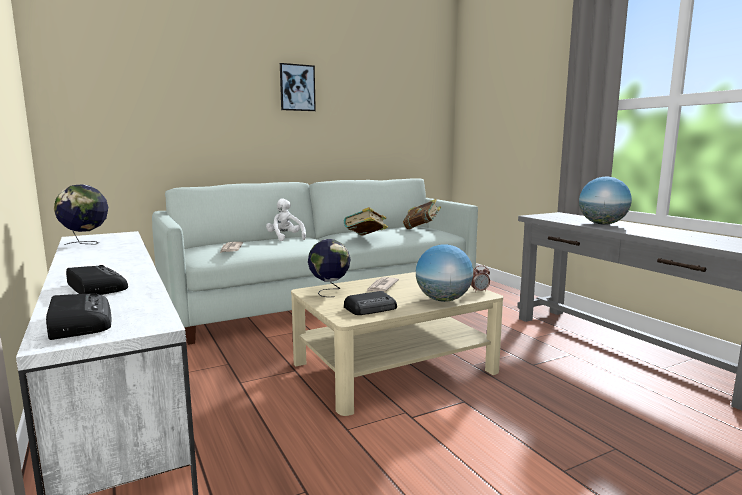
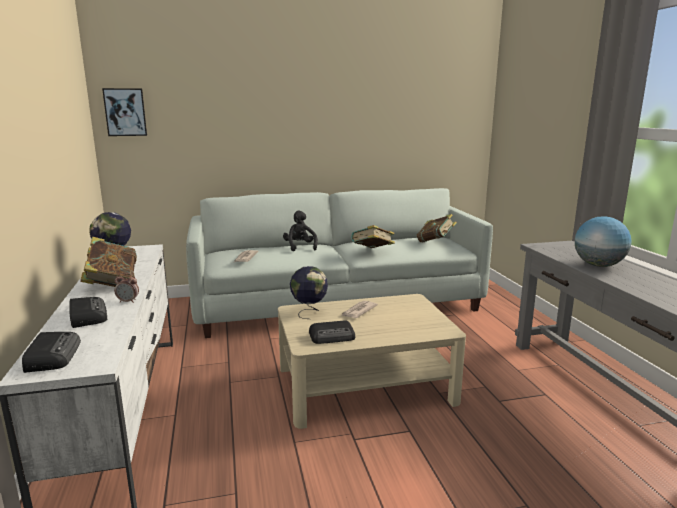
camera: 15 degrees right, 5 degrees up
(104, 262) = (112, 284): none -> book
(285, 238) = (300, 247): white plush toy -> black plush toy
(297, 87) = (324, 101): picture -> picture (125, 112)
(443, 300) = (404, 334): globe -> none
(479, 291) = (447, 326): alarm clock -> alarm clock (128, 301)

